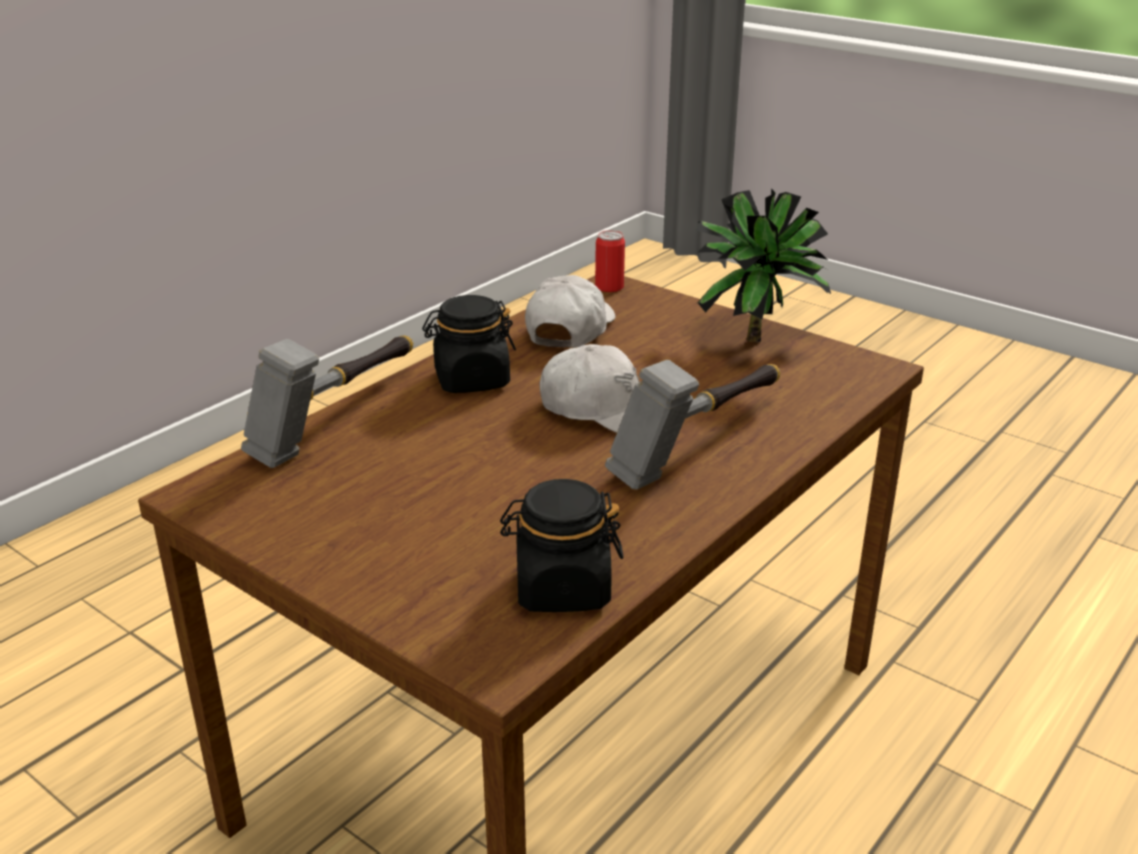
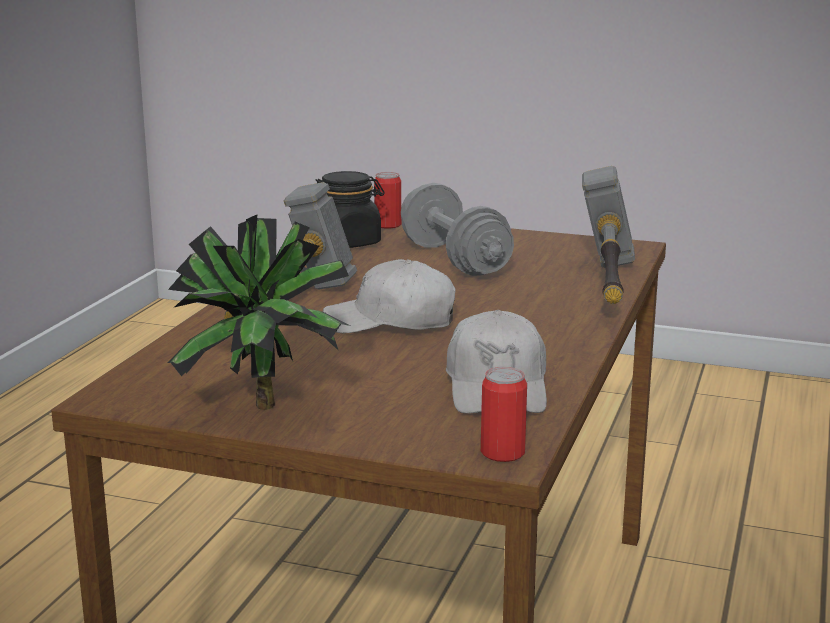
camera: 160 degrees right, 10 degrees down
(449, 509) = (454, 259): none -> grey dumbbell
(463, 637) = (388, 225): none -> can
(471, 380) = (541, 327): black jar -> none

